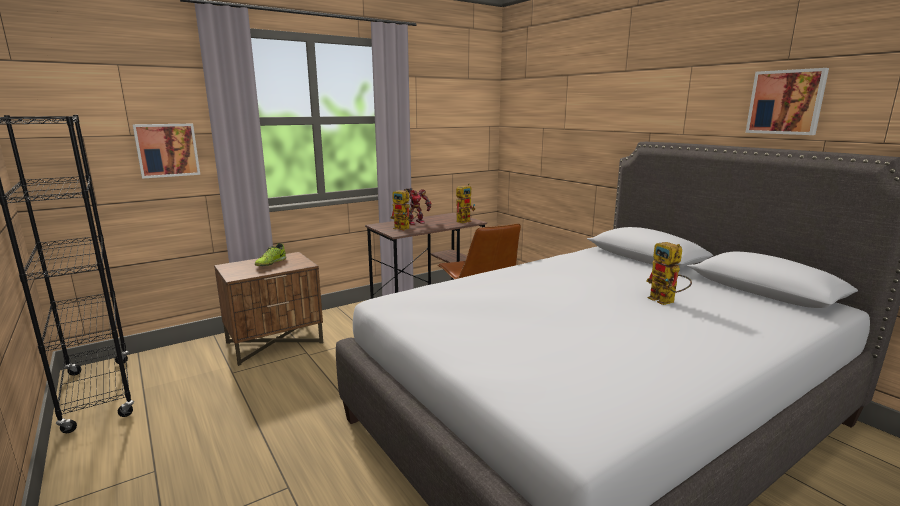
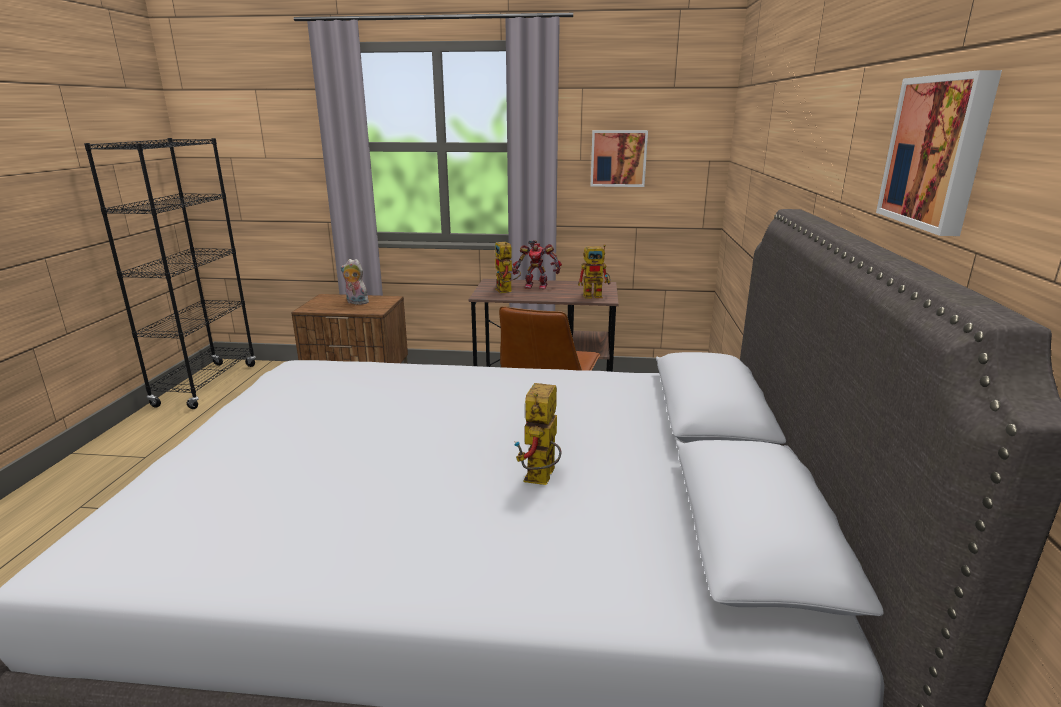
camera: 40 degrees right, 5 degrees up
(167, 150) = (293, 173): picture -> picture (618, 158)
(270, 263) = (356, 302): shoe -> plush toy

